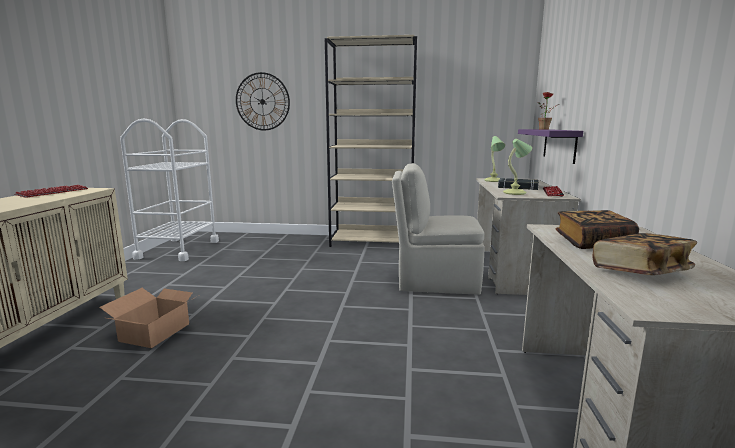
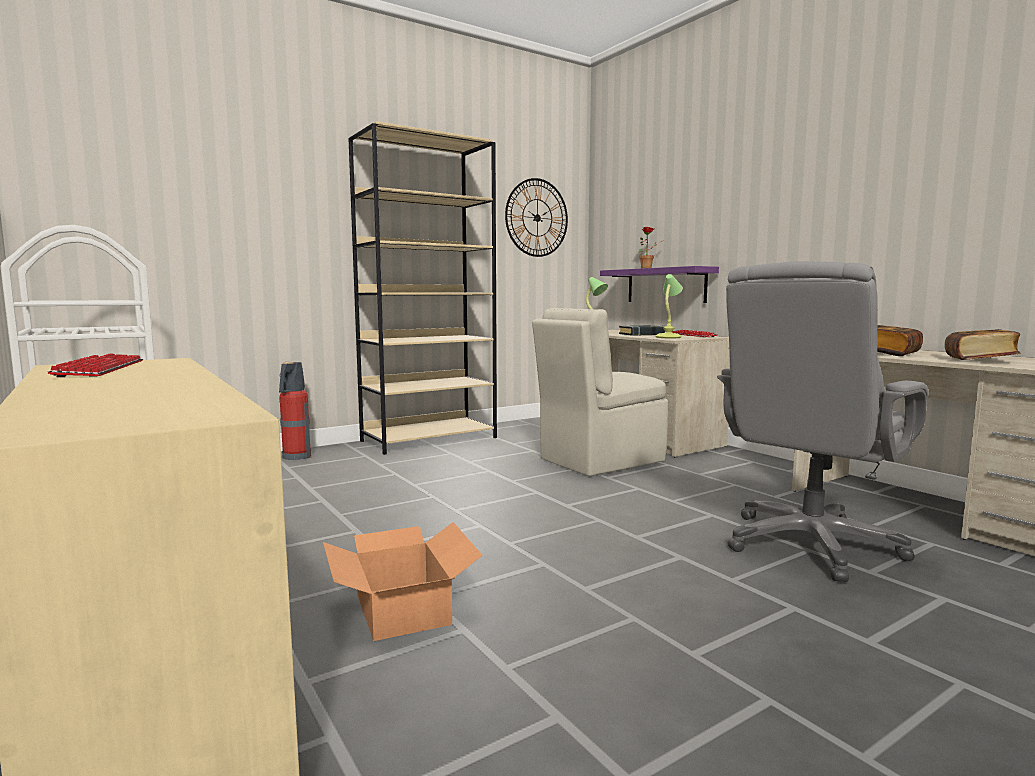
camera: 40 degrees left, 5 degrees down
(262, 101) = (220, 215): wall clock -> wall clock (537, 218)
(291, 239) = (295, 457): none -> fire extinguisher
(418, 395) = (810, 545): none -> grey office chair

